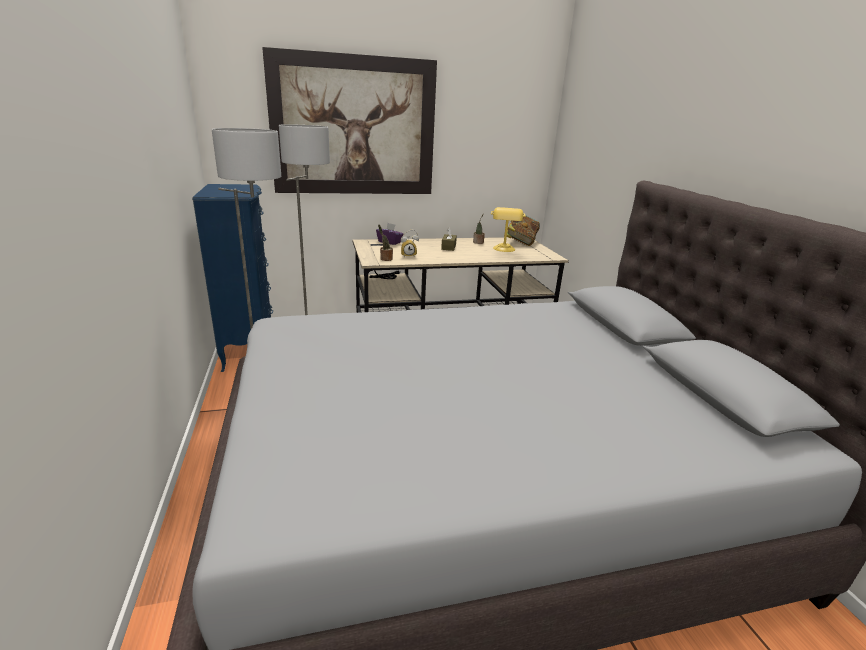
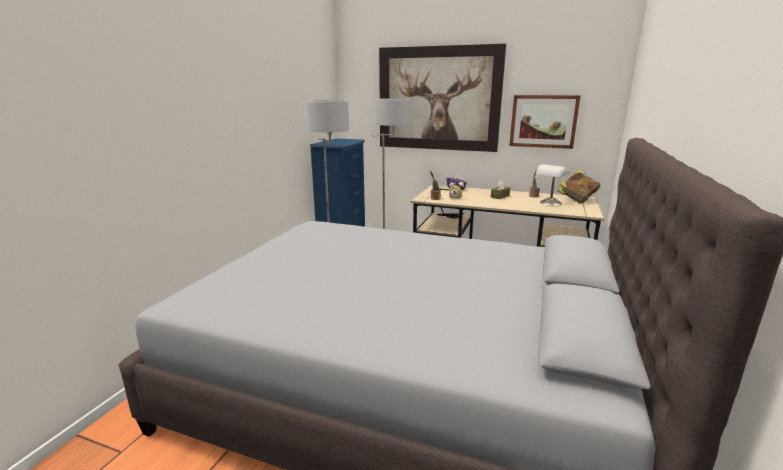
camera: 35 degrees right, 5 degrees down
(478, 157) = (543, 121): none -> picture
(504, 250) = (549, 204): yellow table lamp -> white table lamp

